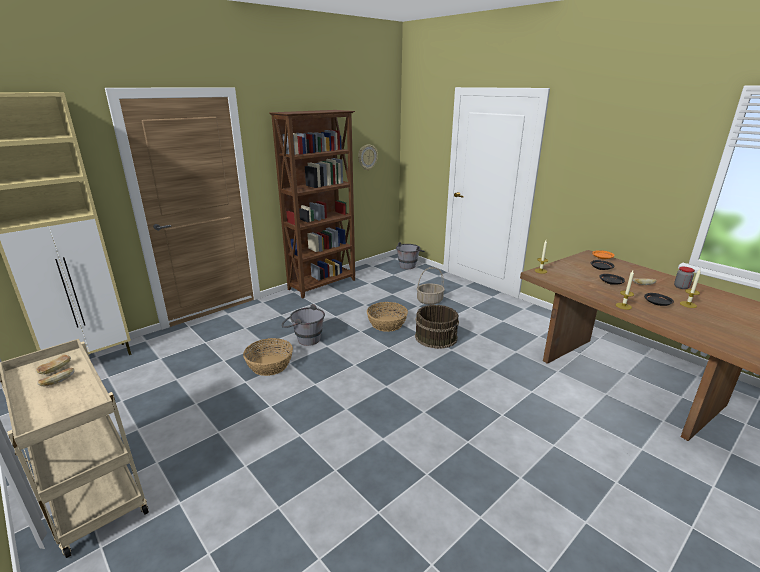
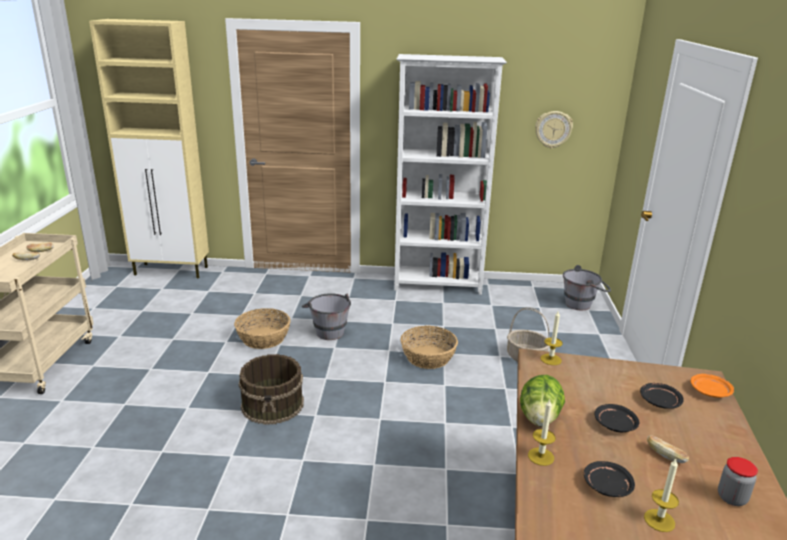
camera: 45 degrees right, 0 degrees up
(323, 285) = (438, 285): brown bookcase -> white bookcase
(436, 337) = (454, 400): brown bucket -> brown bucket (273, 404)
(591, 293) = (539, 418): none -> lettuce

